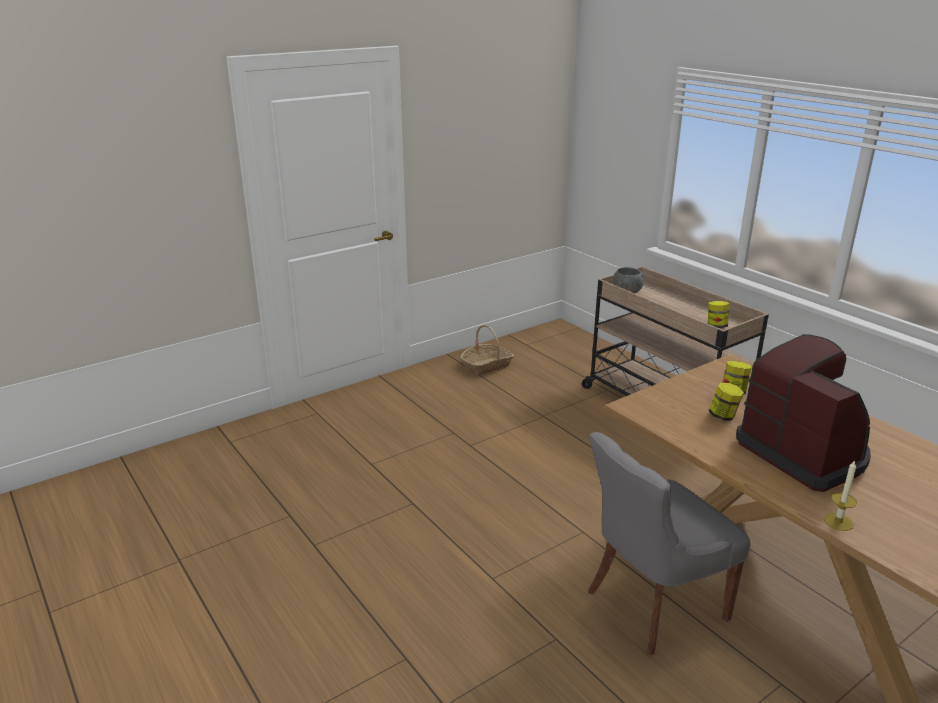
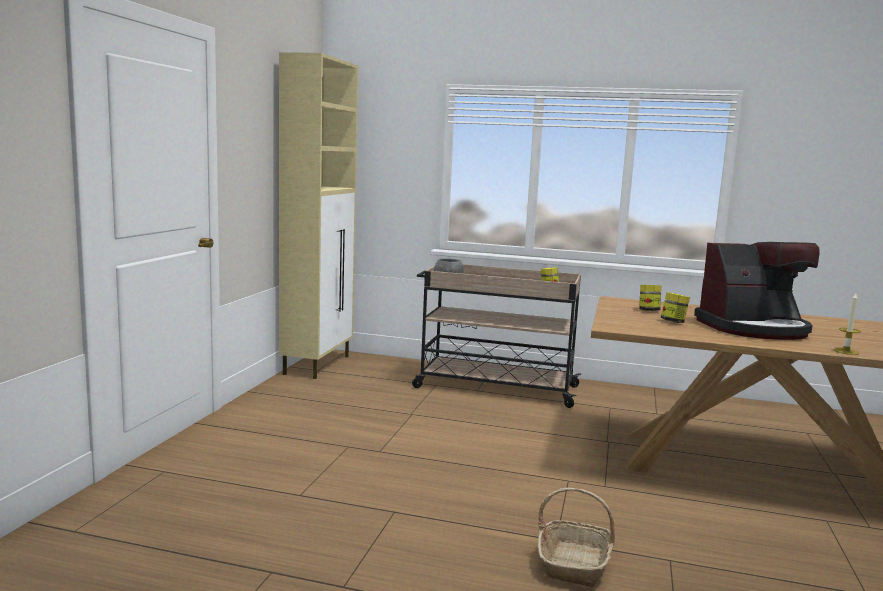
camera: 40 degrees left, 15 degrees down
(487, 366) = (303, 391): basket -> basket (574, 563)
(533, 338) = (318, 364): none -> beige cabinet
(652, 605) = (688, 508): grey chair -> none
(803, 453) = (754, 328): coffee machine -> coffee machine turned 150 degrees clockwise

